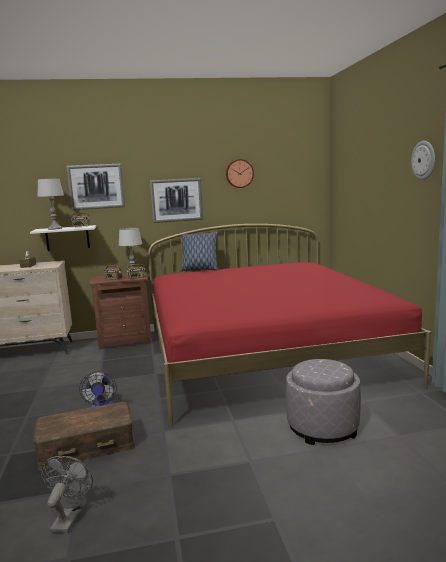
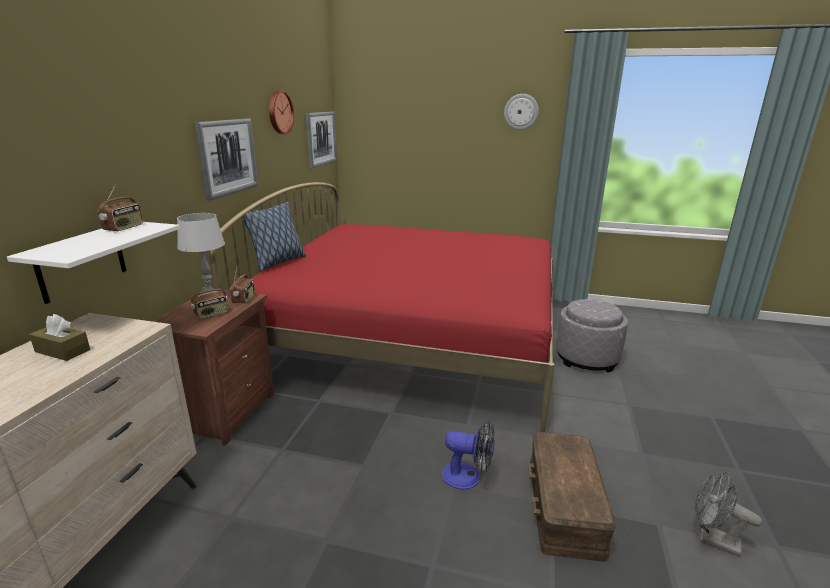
camera: 65 degrees left, 10 degrees up
(55, 228) = (92, 244): grey table lamp -> none
(96, 186) = (118, 136): picture -> picture (321, 138)

